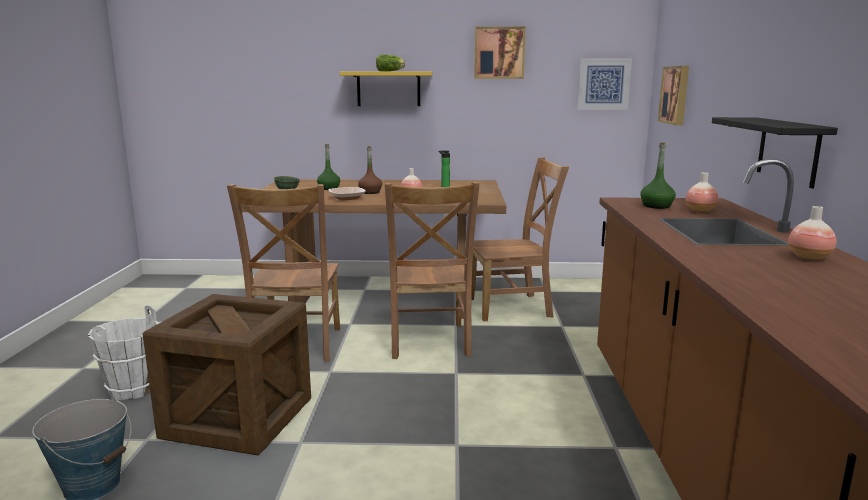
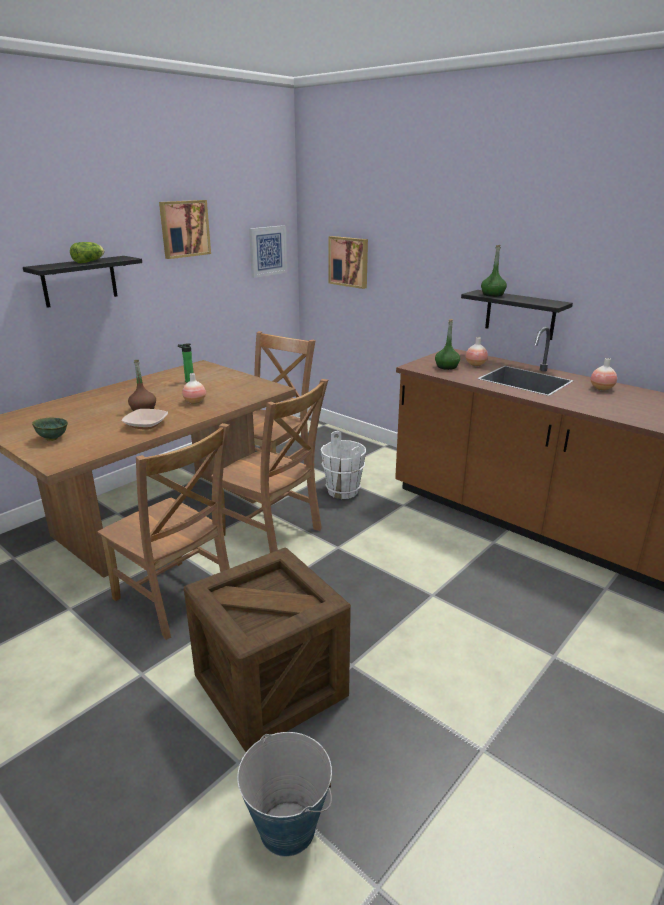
camera: 50 degrees left, 10 degrees up
(132, 389) = (111, 744): white bucket -> white bucket (342, 491)
(328, 188) = (82, 418): green bottle -> green bottle (492, 295)
(388, 89) = (79, 281): yellow shelf -> black shelf

